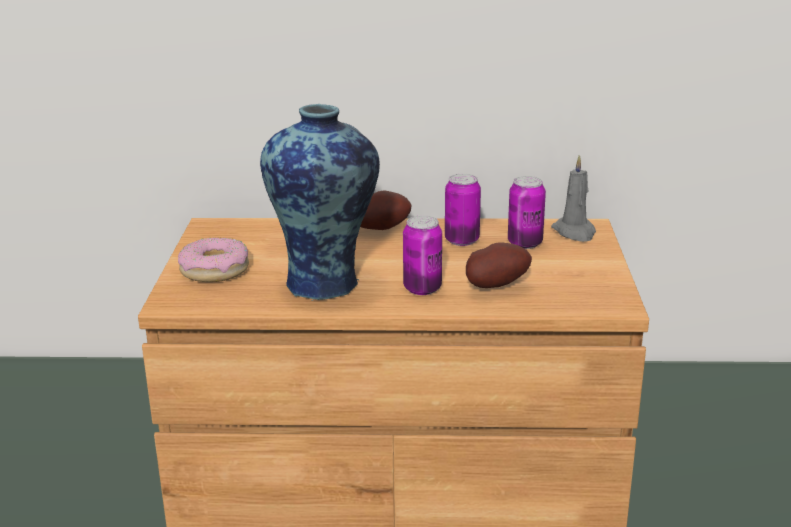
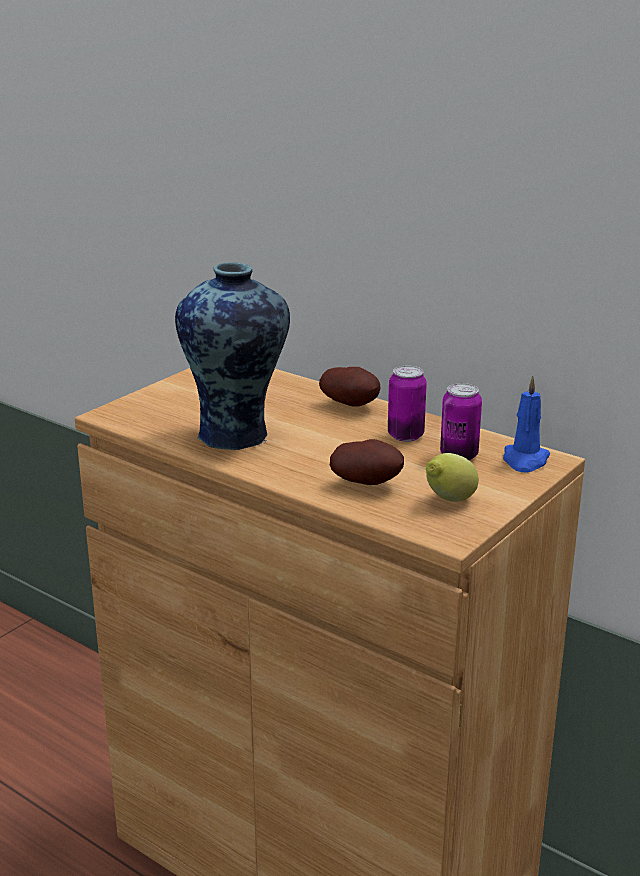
camera: 35 degrees right, 0 degrees up
(215, 270) = (173, 400): donut -> none
(422, 288) = (304, 465): can -> none
(573, 279) = (448, 501): none -> lemon
(575, 232) = (525, 460): grey candle -> blue candle

